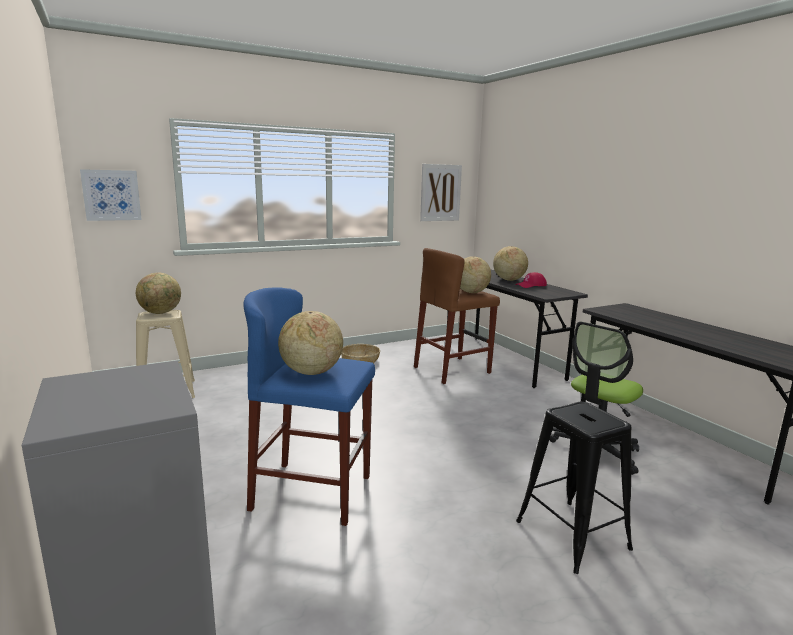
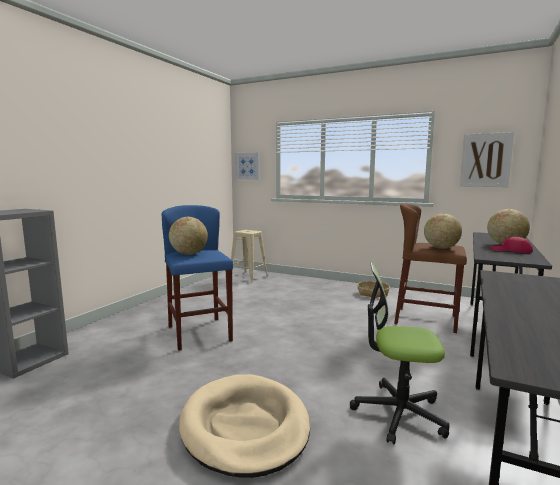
camera: 55 degrees right, 5 degrees down
(161, 313) = (250, 231): globe -> none
(571, 534) = (245, 427): black stool -> beige dog bed

